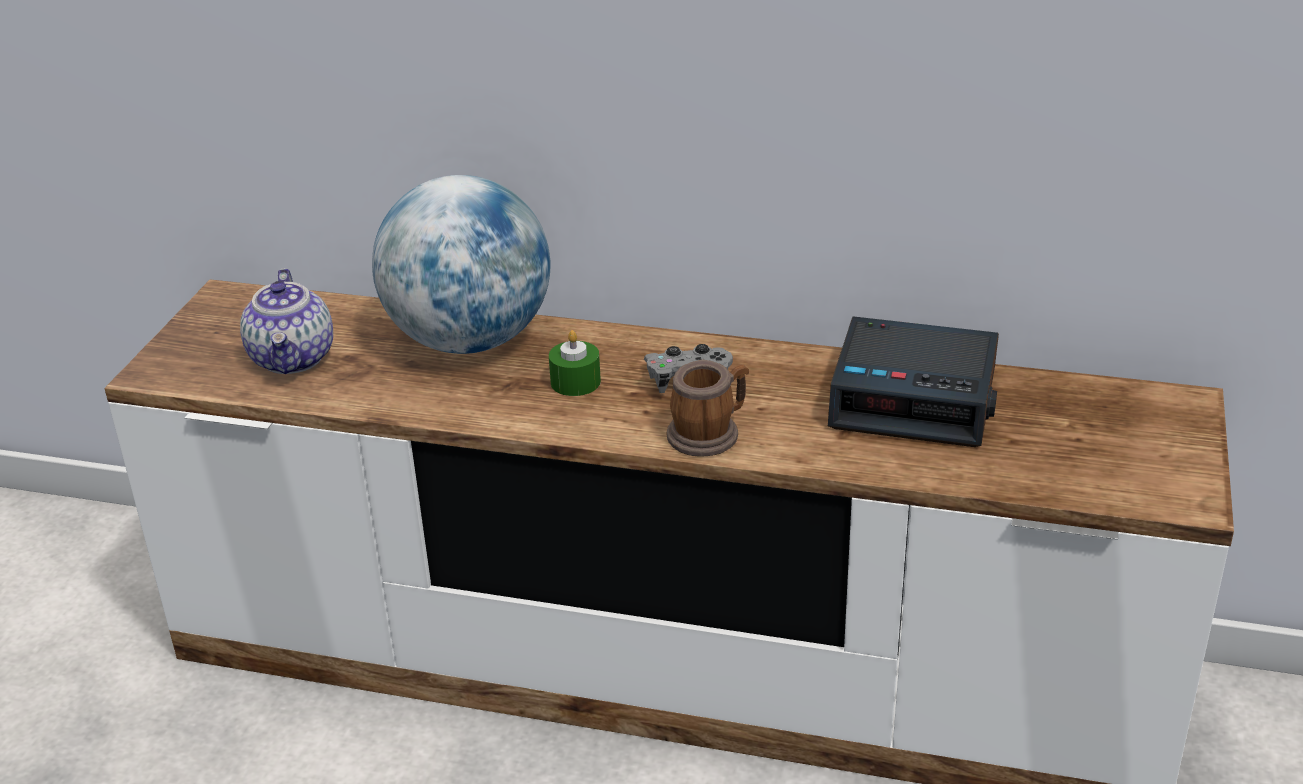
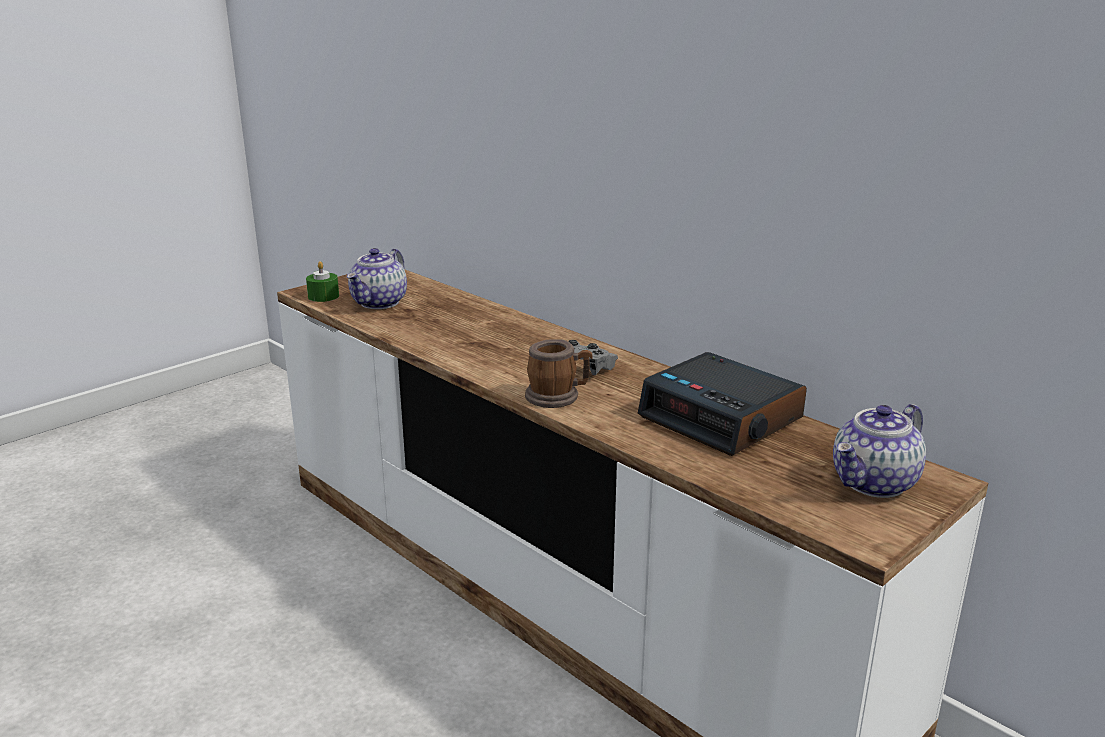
camera: 30 degrees right, 10 degrees down
(470, 340) = (481, 318): globe -> none
(575, 382) = (513, 351): green candle -> green candle (323, 296)
(1134, 429) = (874, 483): none -> teapot

